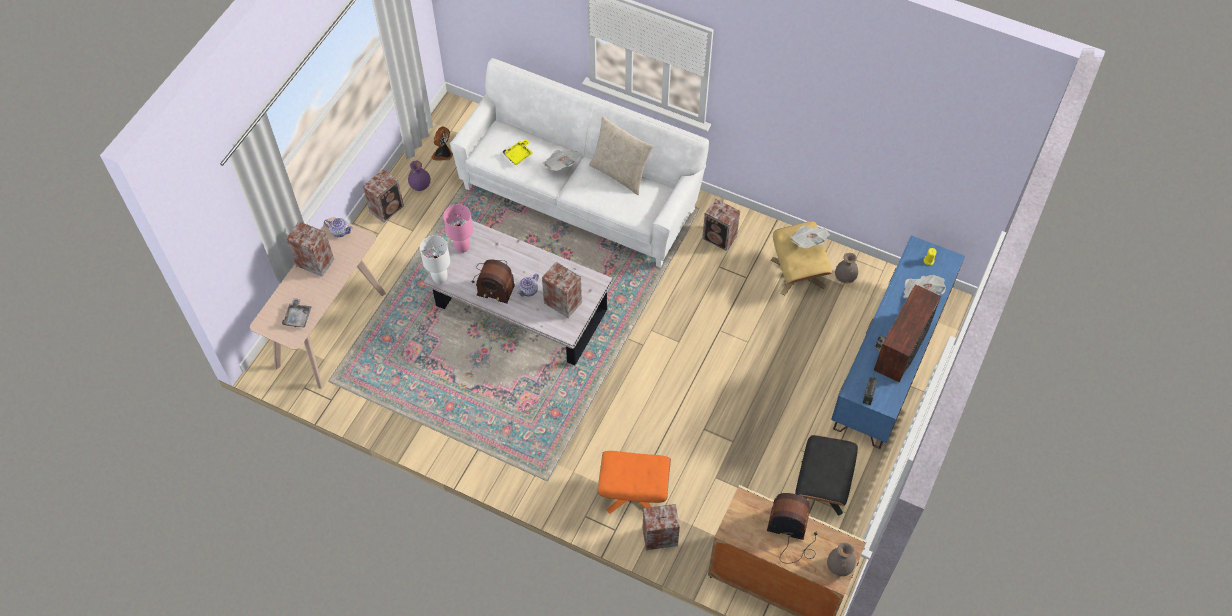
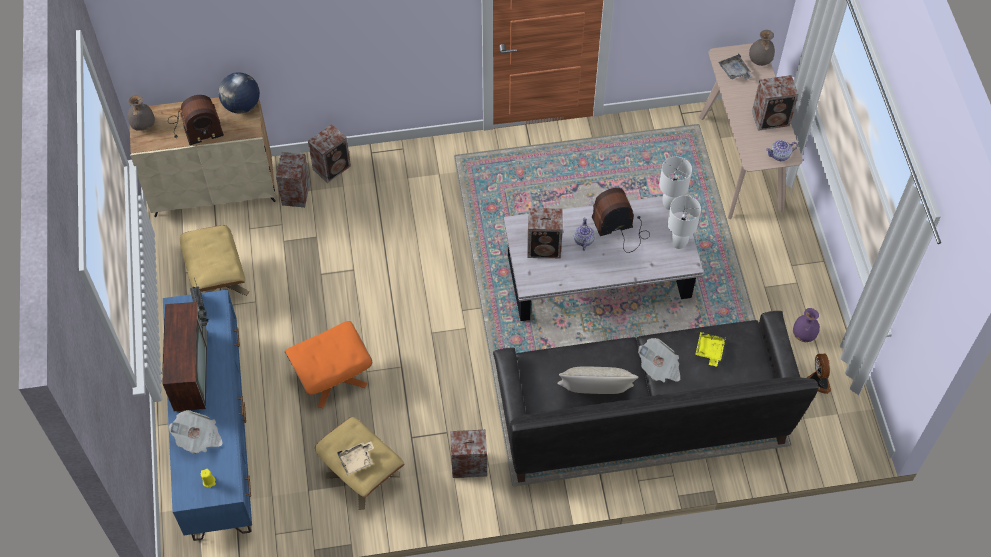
camera: 145 degrees right, 0 degrees up
(387, 208) = (809, 293): speaker -> speaker (295, 194)
(462, 247) = (679, 243): pink table lamp -> white table lamp
(579, 198) = (642, 419): white sofa -> black sofa
(633, 493) = (377, 186): orange ottoman -> orange ottoman (332, 376)
(737, 530) = (241, 105): none -> globe
(808, 241) = (357, 460): newspaper -> beige tray
(822, 487) = (218, 281): black ottoman -> beige ottoman
(845, 277) = (310, 500): grey vase -> grey vase (759, 60)

